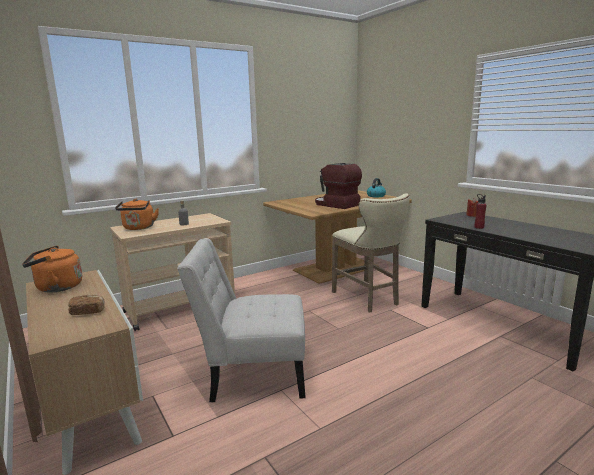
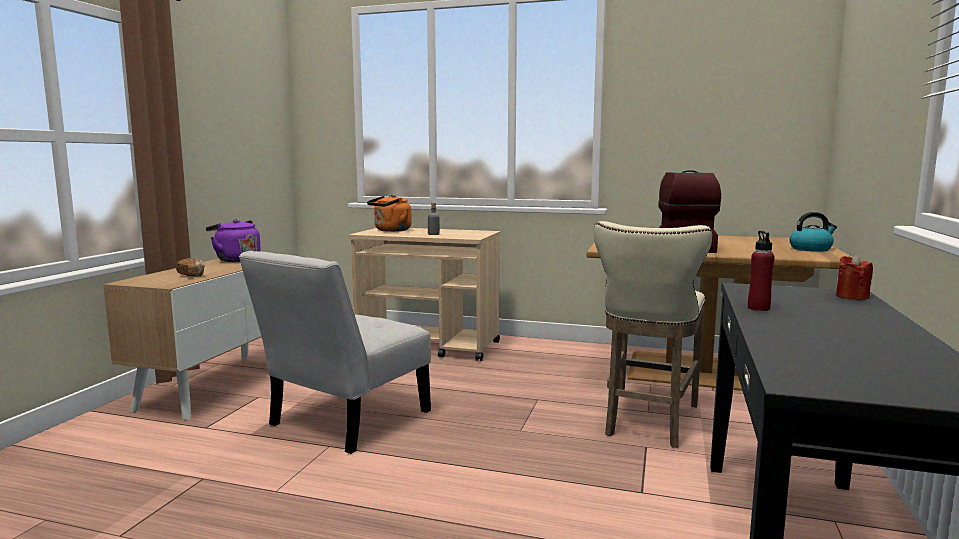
camera: 50 degrees right, 5 degrees down
(56, 288) = (236, 260): orange kettle -> purple kettle
(252, 373) = (344, 421): white chair -> white chair turned 105 degrees counterclockwise

